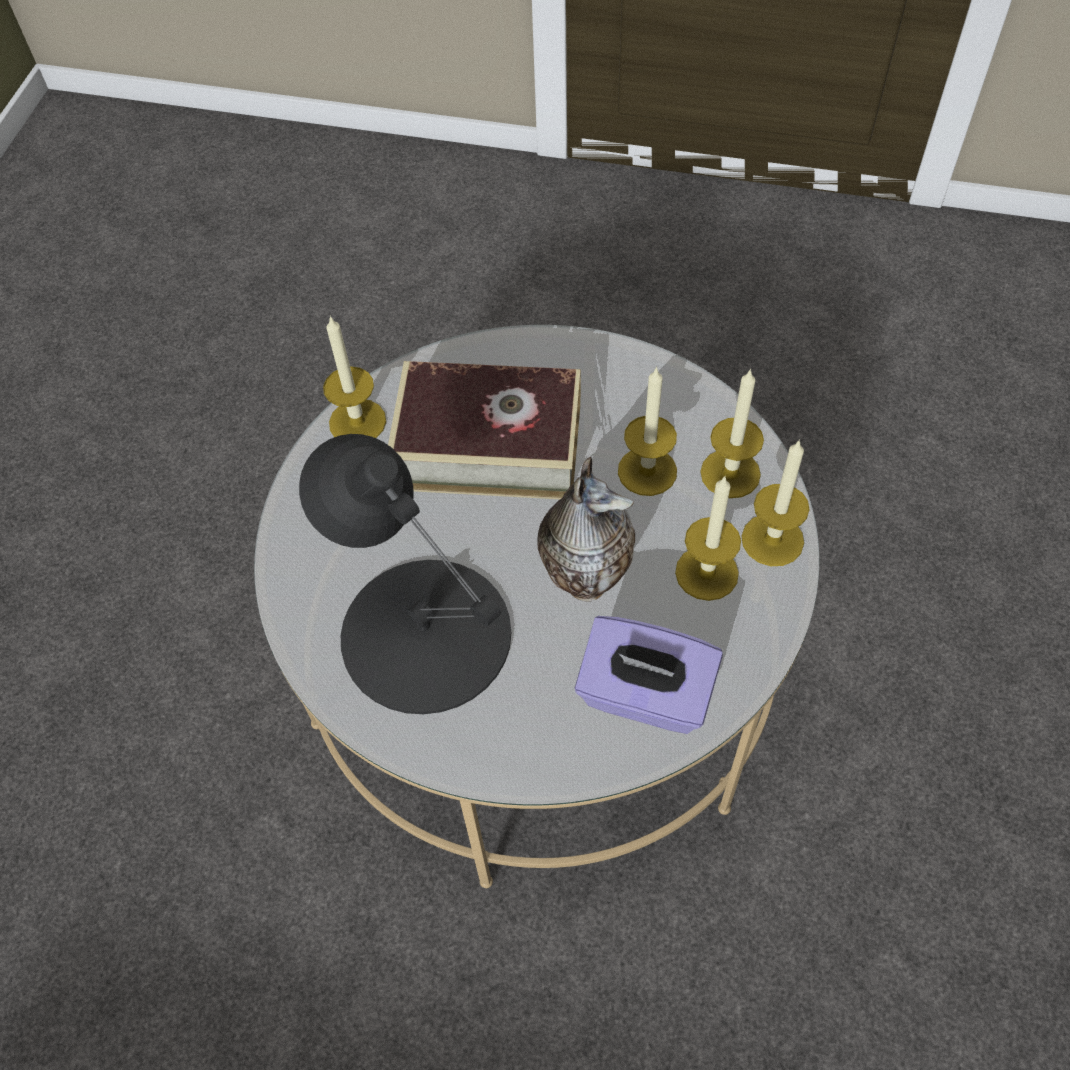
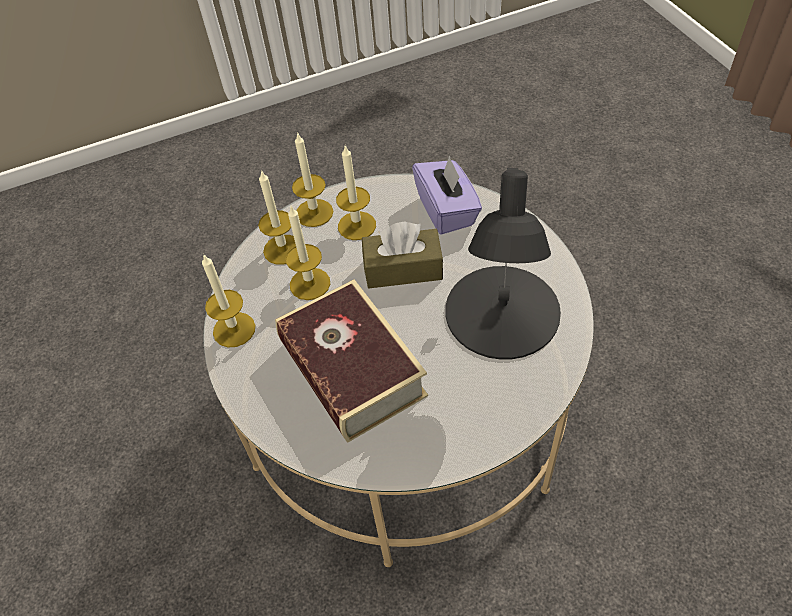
camera: 125 degrees left, 5 degrees down
(357, 422) = (394, 458): candle -> candle (234, 329)
(585, 577) = (403, 269): vase -> brown tissue box

